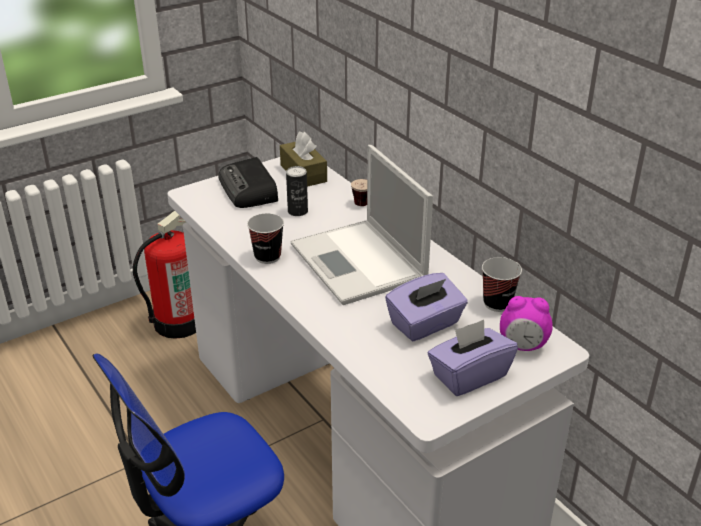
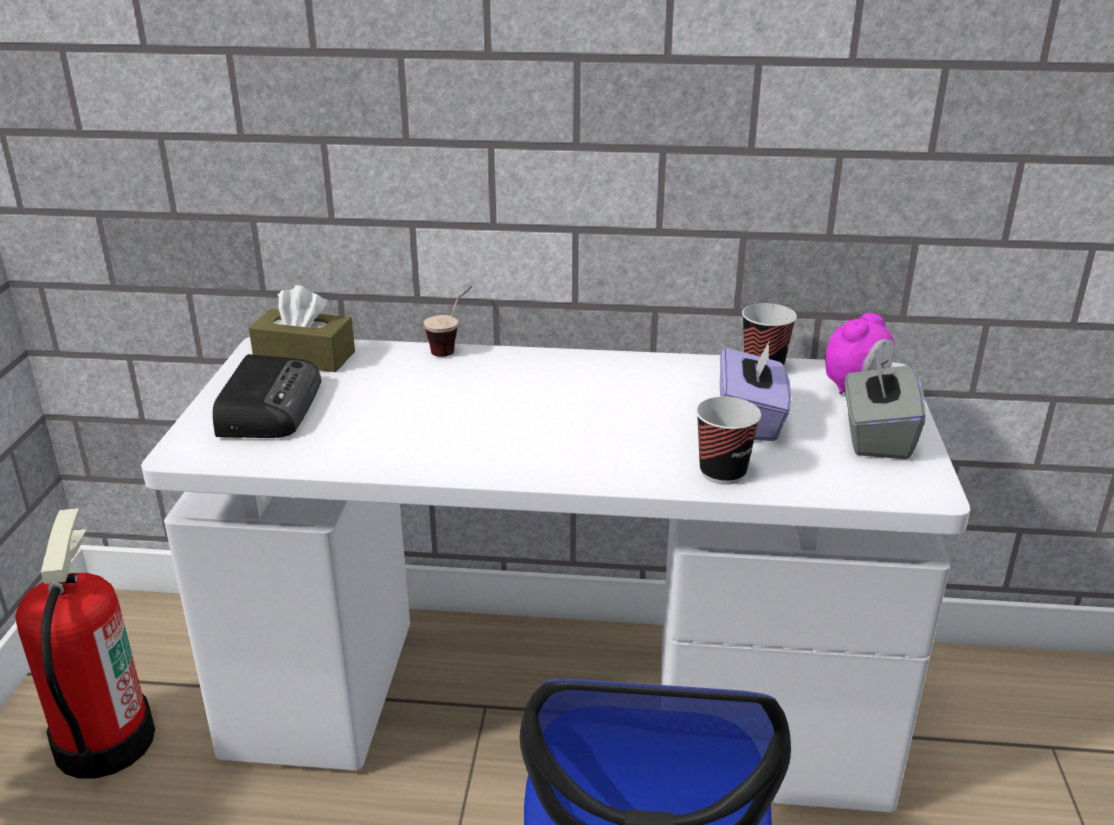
camera: 50 degrees left, 5 degrees down
(249, 190) = (269, 406): radio -> radio turned 105 degrees counterclockwise
(267, 257) = (455, 458): cup -> cup (722, 473)
(297, 211) = (386, 396): can -> none
(359, 263) = (569, 406): laptop -> none
(469, 376) = (876, 437): purple tissue box -> grey tissue box

